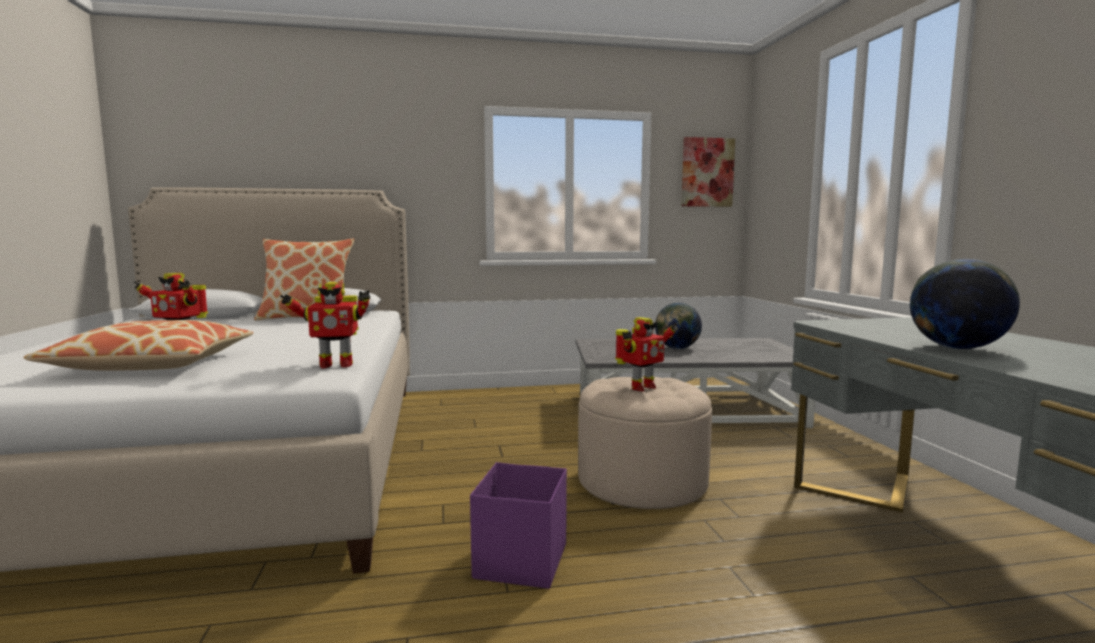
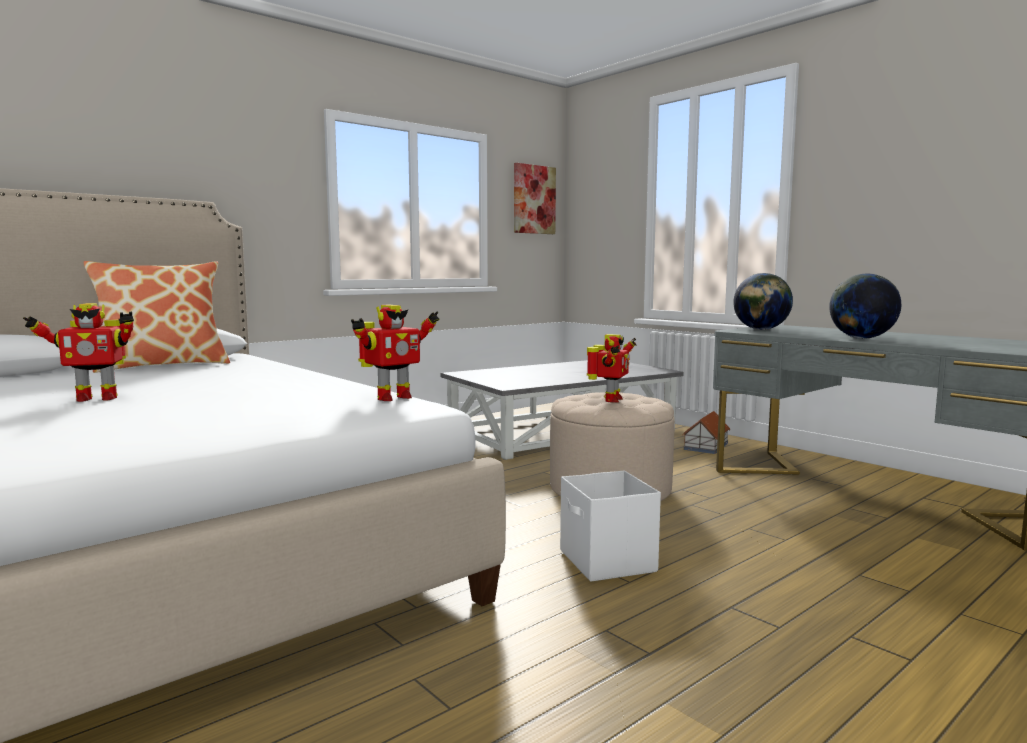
camera: 30 degrees left, 0 degrees up
(154, 365) = (166, 419): pillow -> none
(520, 562) = (607, 562): purple storage box -> white storage box
(677, 348) = (553, 372): globe -> globe (761, 329)
(827, 452) = (706, 446): none -> toy house

